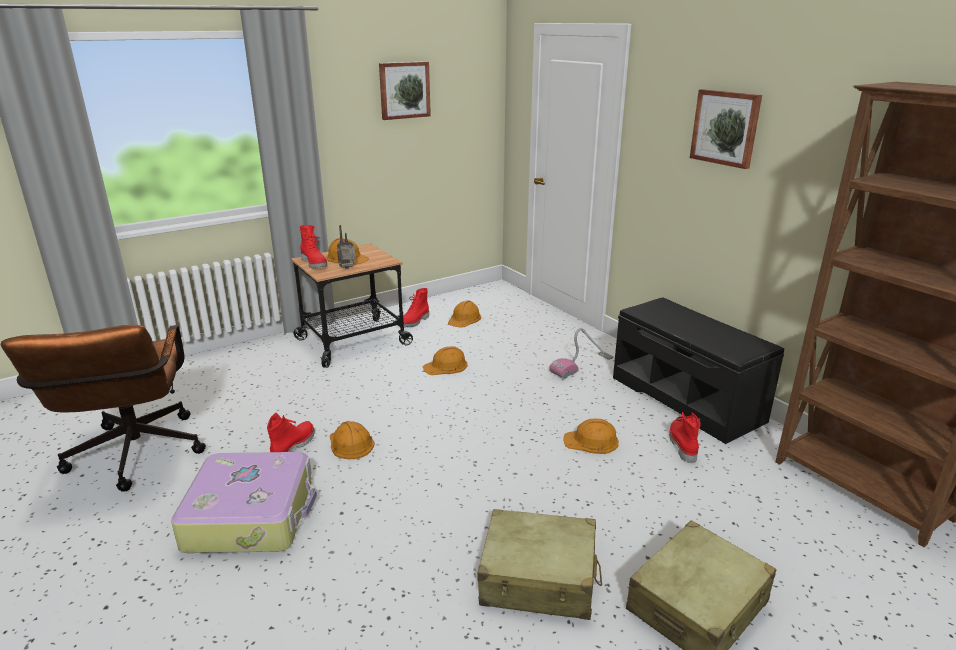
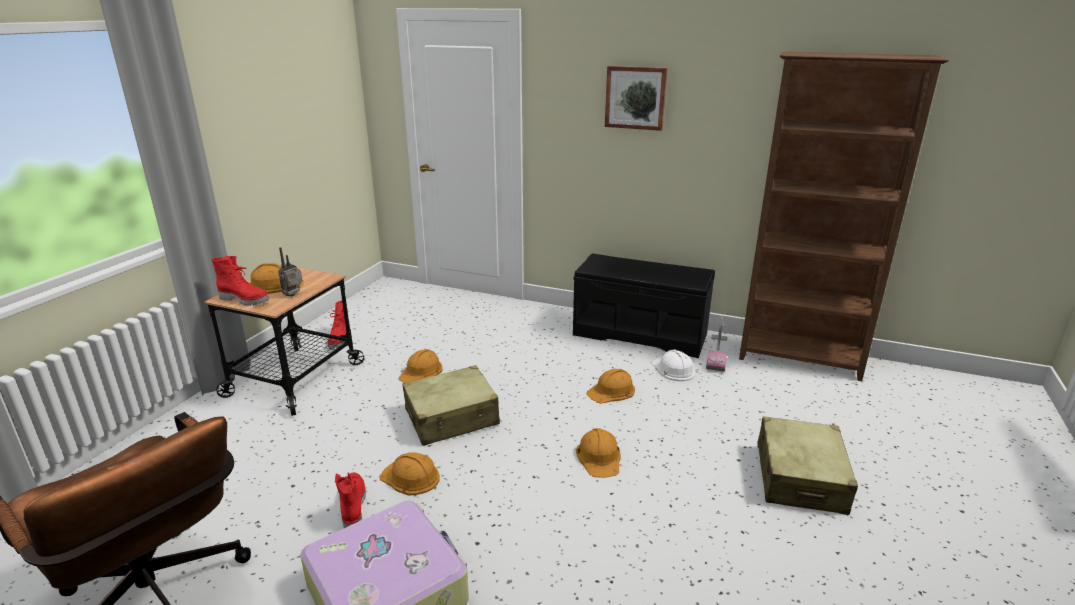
camera: 35 degrees left, 0 degrees up
(404, 90) = (276, 86): picture -> none
(464, 319) = (389, 322): orange hard hat -> orange hard hat (599, 457)
(539, 578) = (691, 512): beige suitcase -> beige suitcase (452, 417)
(582, 365) = (538, 332): vacuum cleaner -> vacuum cleaner (717, 353)
(682, 444) = (673, 369): red boot -> white hard hat

